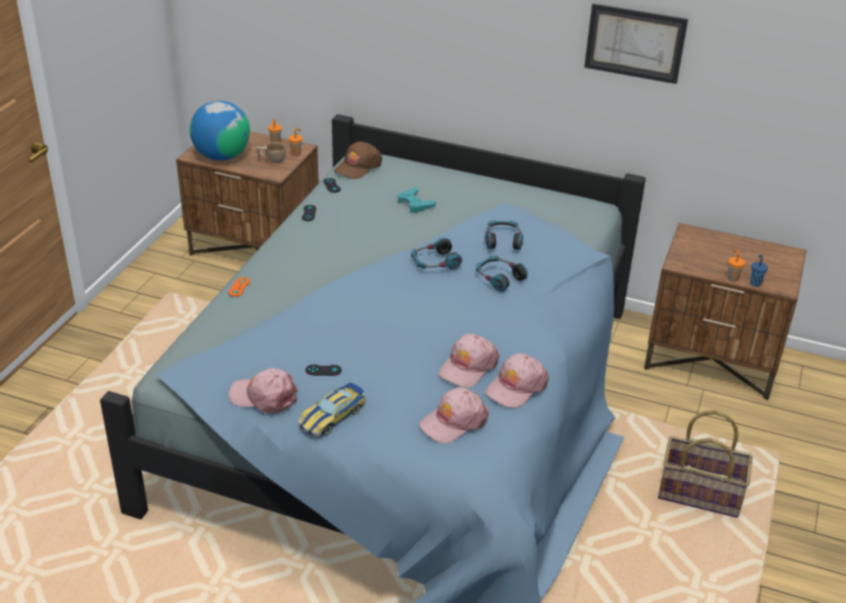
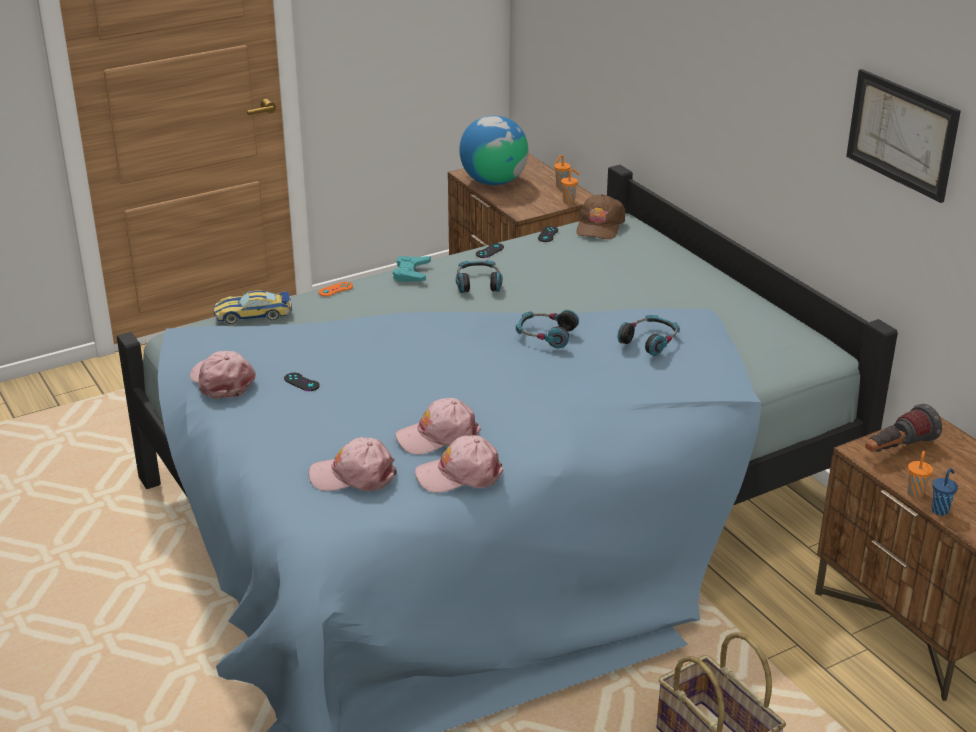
camera: 40 degrees right, 5 degrees down
(271, 160) = (536, 199): beige cup -> none
(332, 416) = (254, 421): toy car -> toy car (253, 314)
(358, 167) = (599, 226): brown cap -> brown cap turned 60 degrees counterclockwise
(415, 203) = (610, 277): turquoise game controller -> turquoise game controller (411, 273)
(499, 278) = (591, 372): headphones -> headphones (478, 283)
(693, 255) = (896, 450): none -> flashlight

